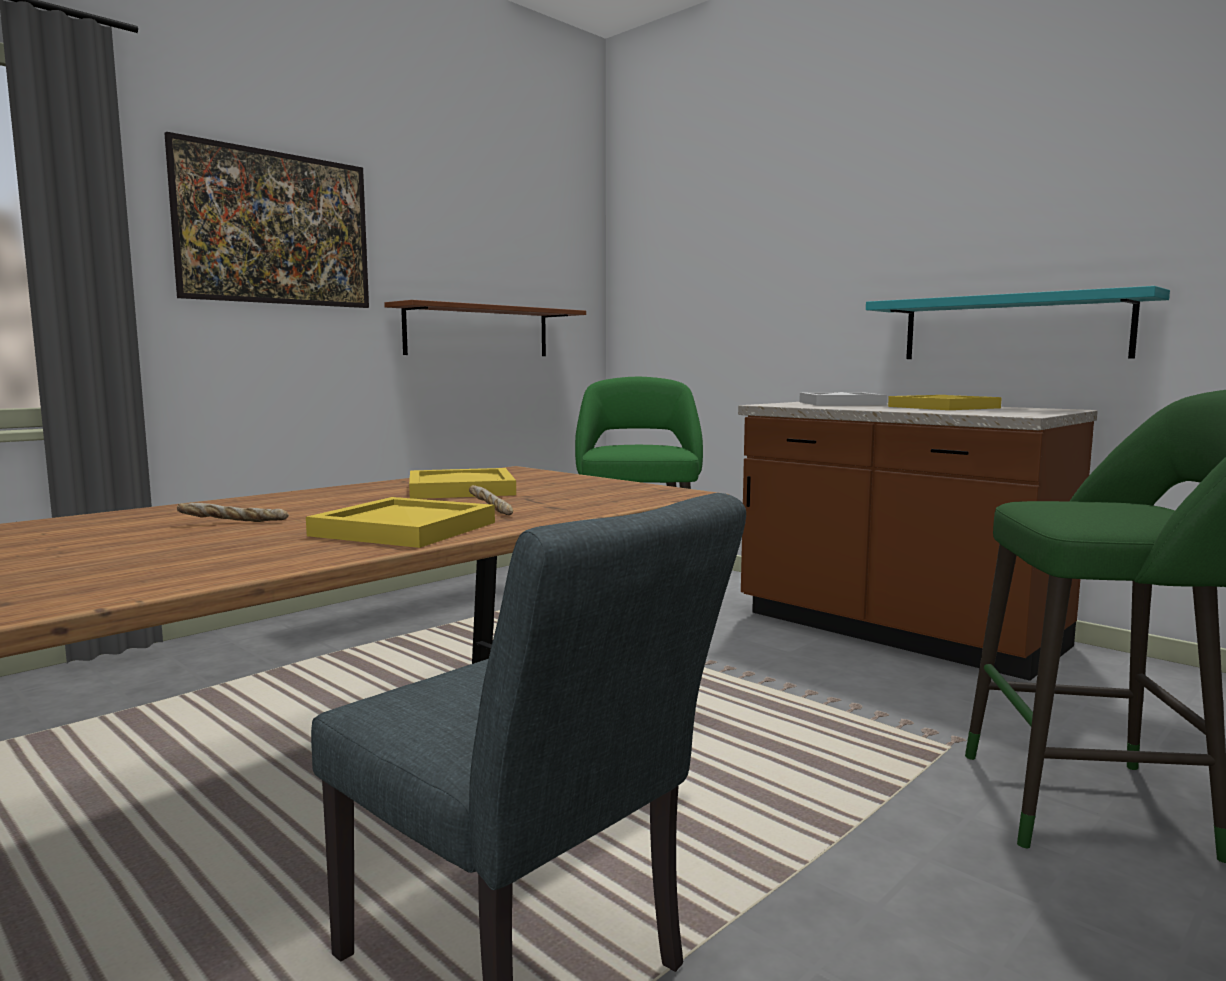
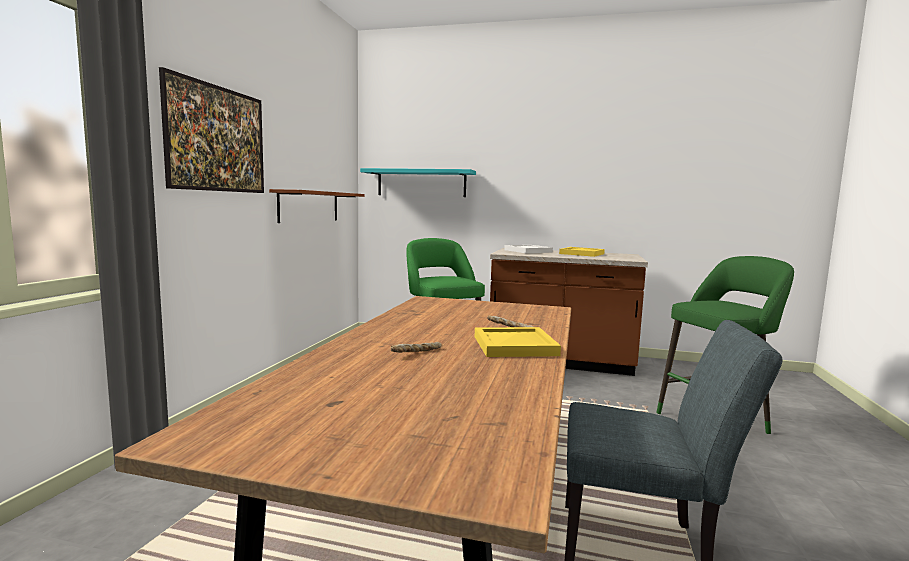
camera: 30 degrees left, 0 degrees up
(462, 489) = (450, 316): yellow tray -> none
(1013, 328) = (599, 216): turquoise shelf -> turquoise shelf (421, 183)

